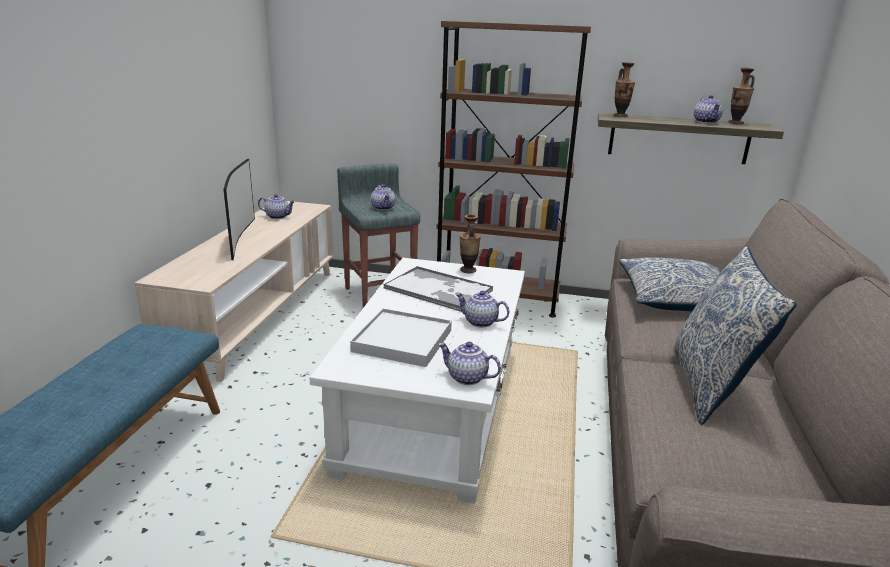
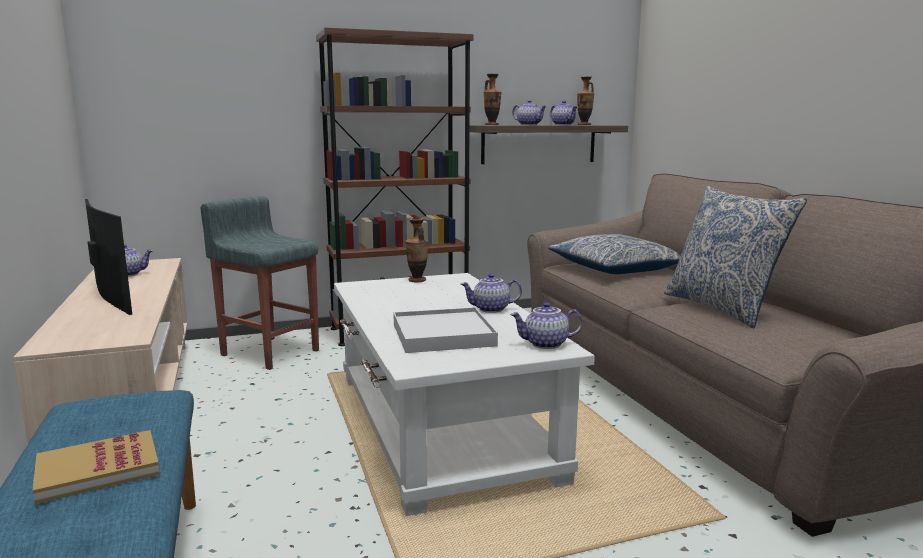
camera: 30 degrees left, 10 degrees down
(93, 387) = (98, 469): none -> book
(384, 208) = (272, 242): teapot -> teapot (529, 125)
(439, 290) = (413, 297): tray -> none

